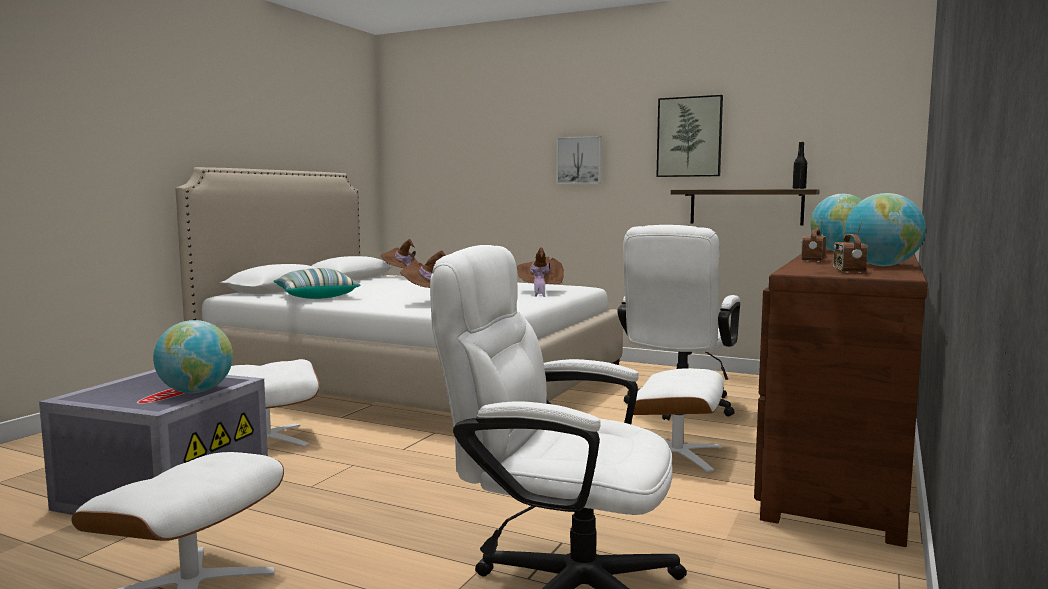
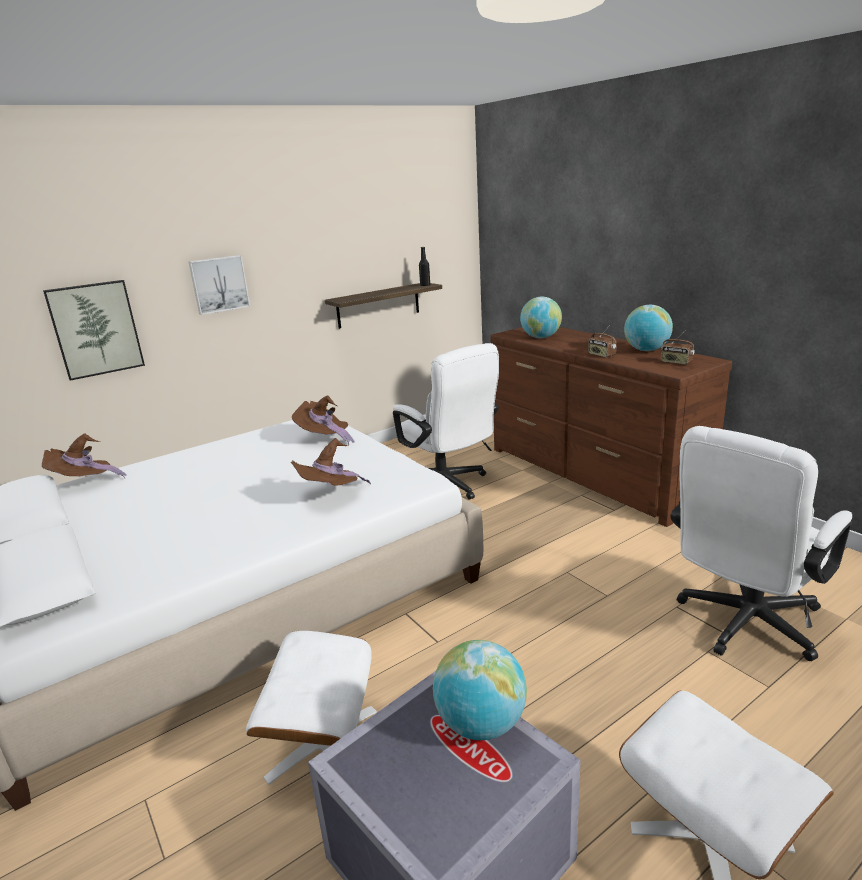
camera: 60 degrees left, 15 degrees up
(315, 297) = (172, 561): pillow -> none
(677, 454) = (543, 517): white ottoman -> none
(689, 137) = (325, 248): picture -> picture (96, 329)

